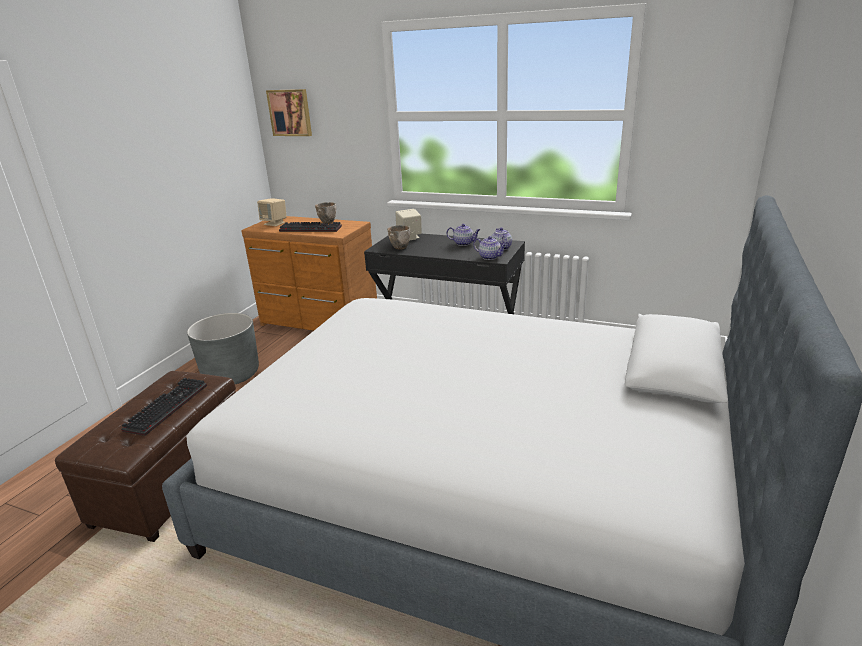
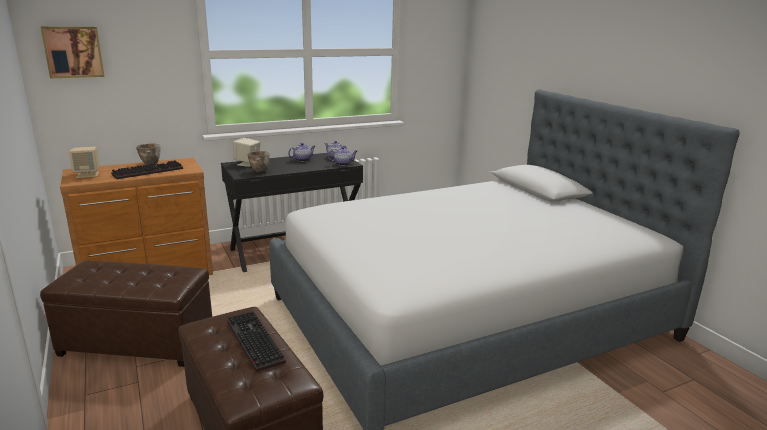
camera: 50 degrees left, 5 degrees down
(231, 374) = (137, 343): grey planter -> brown ottoman

